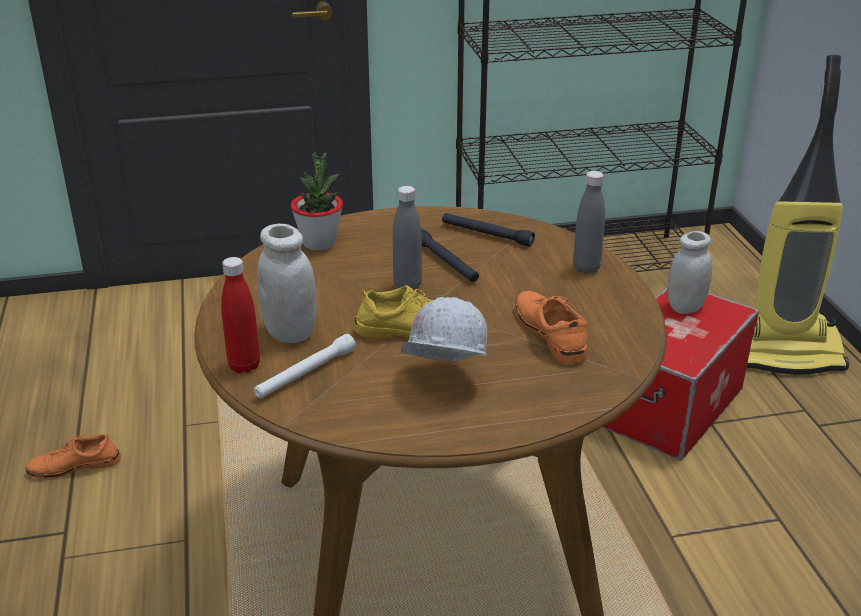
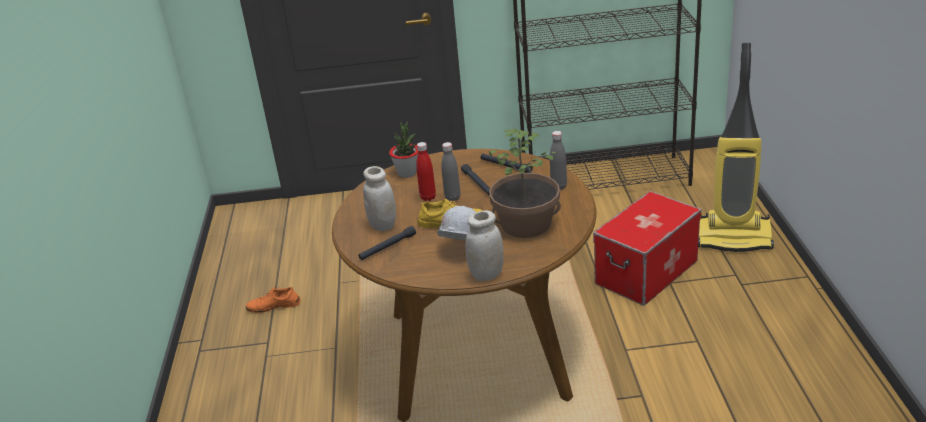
camera: 10 degrees right, 0 degrees up
(244, 366) = (356, 243): red bottle -> red bottle (428, 197)
(305, 374) = (387, 247): white flashlight -> black flashlight
(550, 333) = (526, 224): orange shoe -> potted plant
(685, 307) = (653, 207): white jar -> white jar (486, 274)

